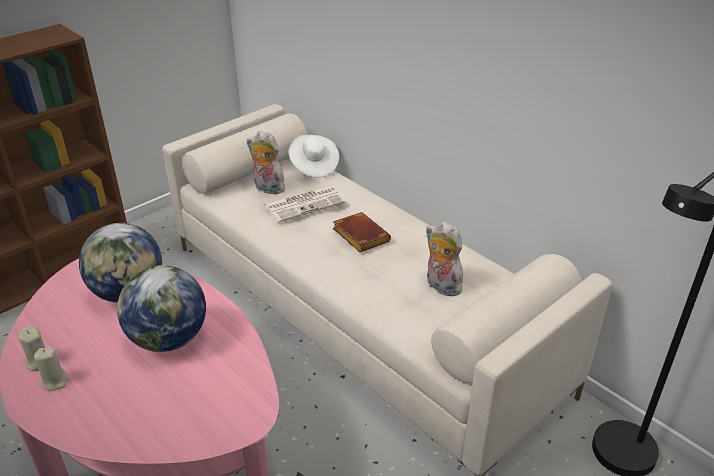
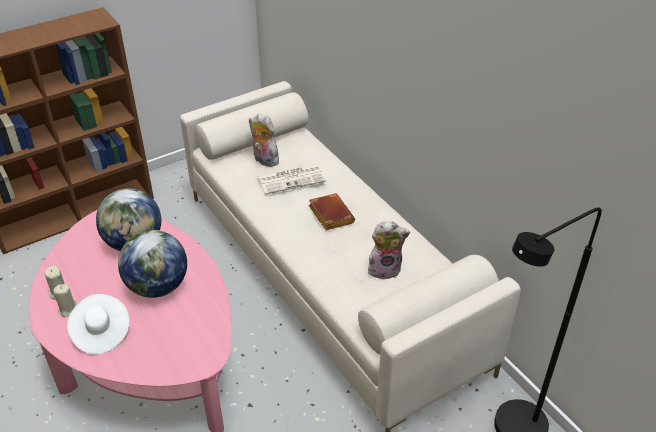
camera: 10 degrees right, 5 degrees up
(313, 166) = (308, 142): white hat -> white hat (101, 333)
(440, 286) = (385, 269): plush toy -> plush toy turned 120 degrees clockwise

